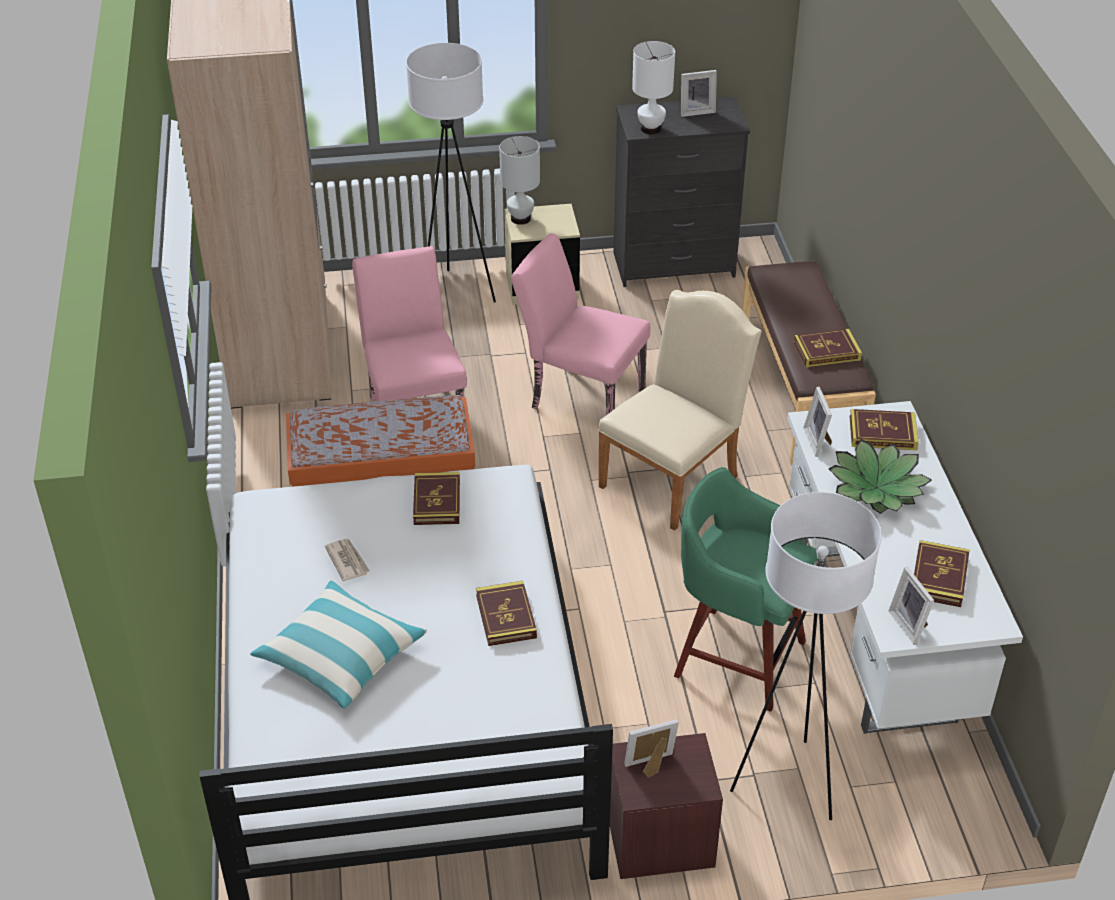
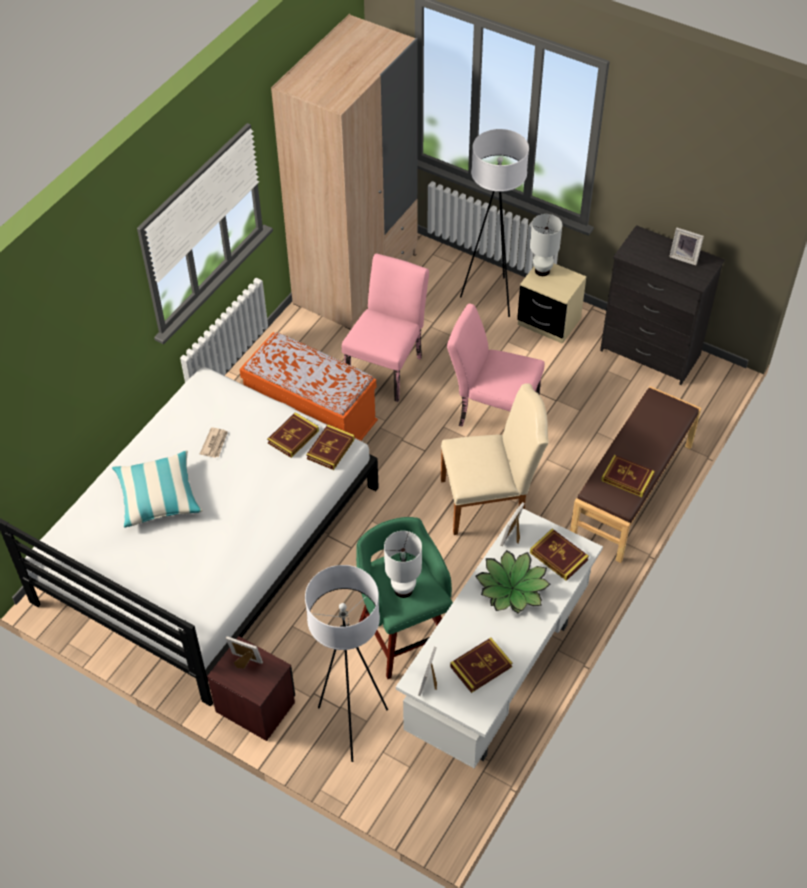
camera: 40 degrees right, 10 degrees up
(506, 616) = (257, 529): book -> book (330, 449)
(580, 396) = (492, 412): pink chair -> pink chair turned 45 degrees counterclockwise
(651, 128) = (638, 255): white table lamp -> white table lamp (404, 589)

